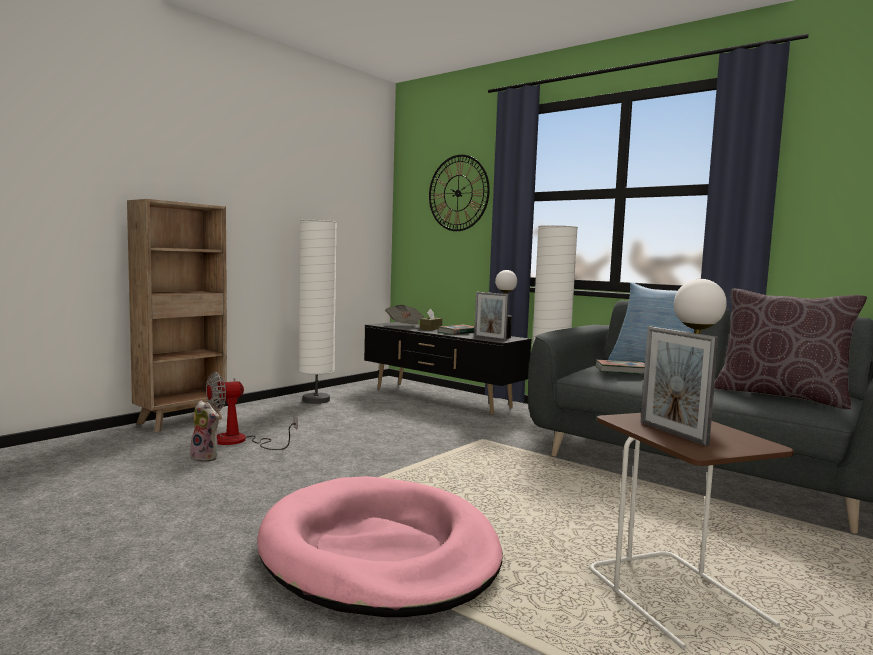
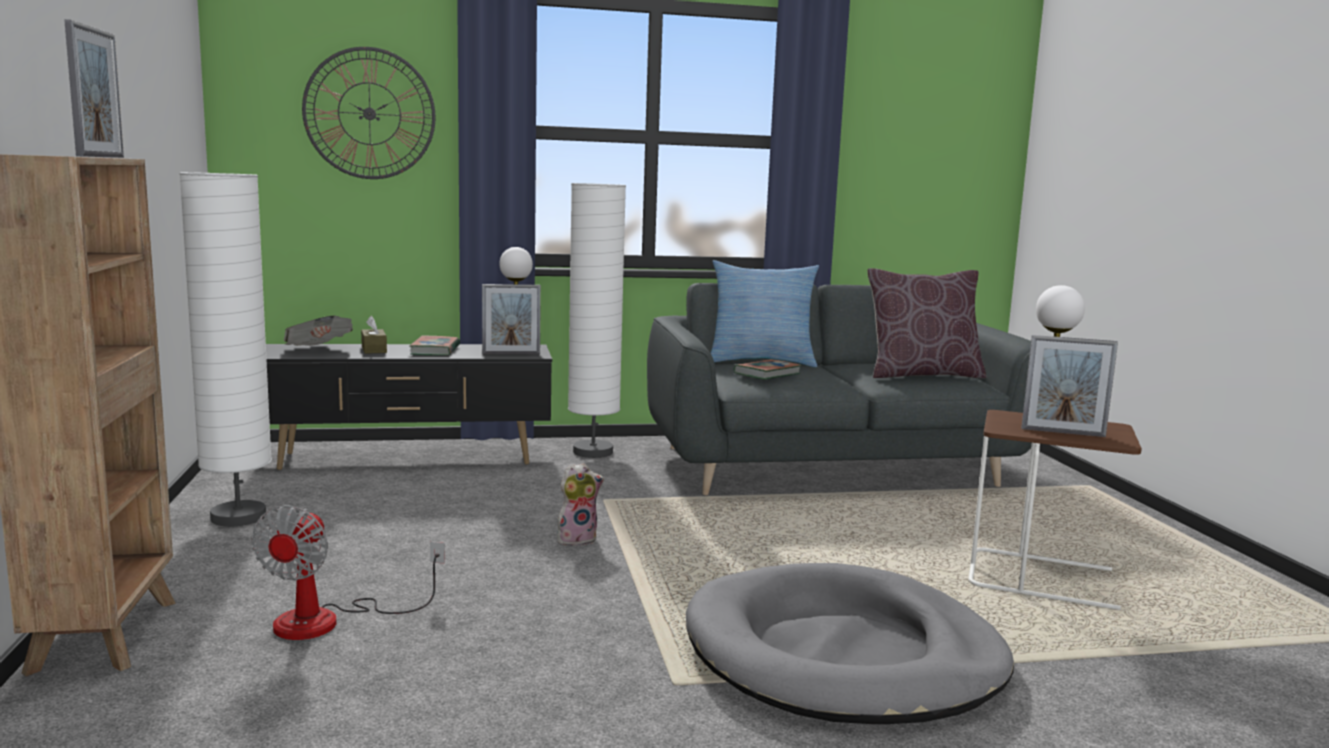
camera: 50 degrees left, 5 degrees up
(183, 202) = (101, 157): none -> picture frame
(206, 457) = (358, 663): plush toy -> plush toy (577, 539)
(379, 552) = (843, 654): pink dog bed -> grey dog bed

